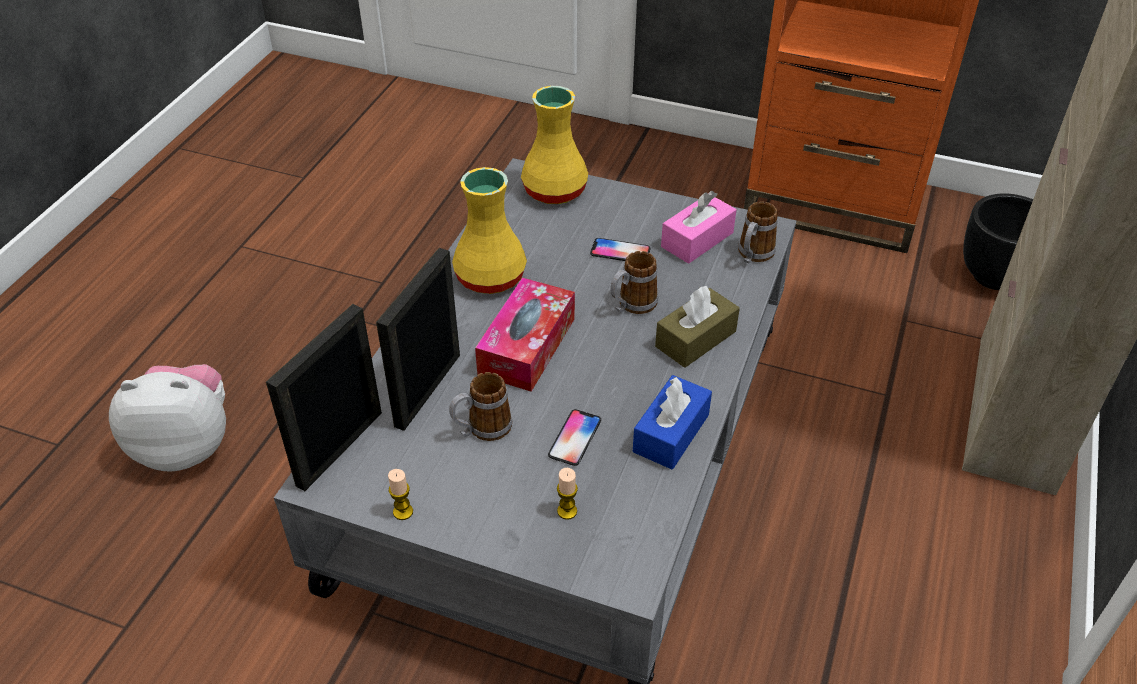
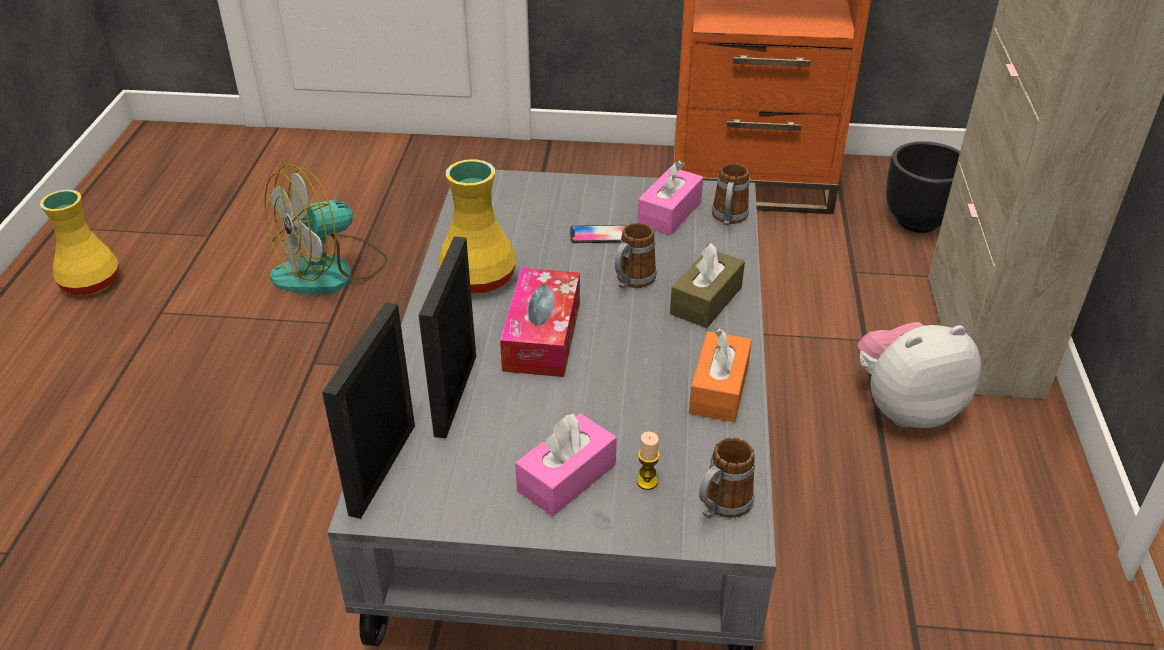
camera: 15 degrees left, 5 degrees down
(186, 445) = (163, 524): plush toy -> plush toy (905, 407)
(399, 231) = (330, 271): none -> fan
(403, 512) = (476, 517): candle -> none
(482, 429) = (528, 422): mug -> mug (721, 506)
(496, 491) = (566, 477): none -> pink tissue box
(556, 190) = (512, 190): yellow vase -> yellow vase (92, 282)
(575, 438) = (626, 412): phone -> none
(671, 433) = (719, 389): blue tissue box -> orange tissue box

